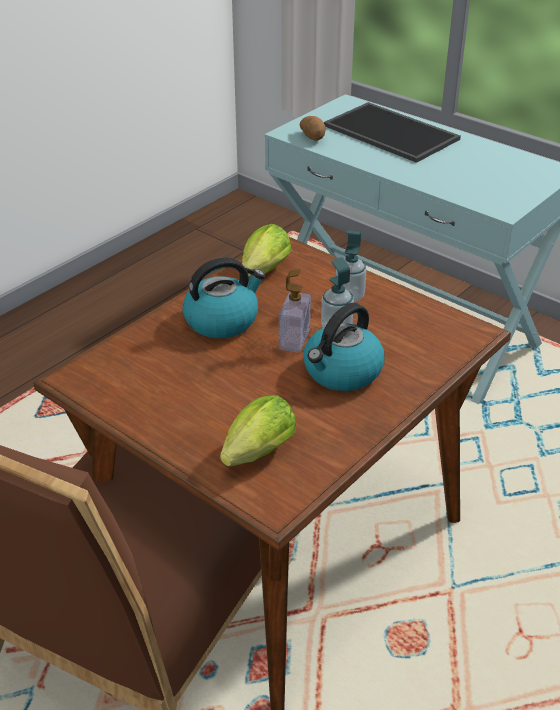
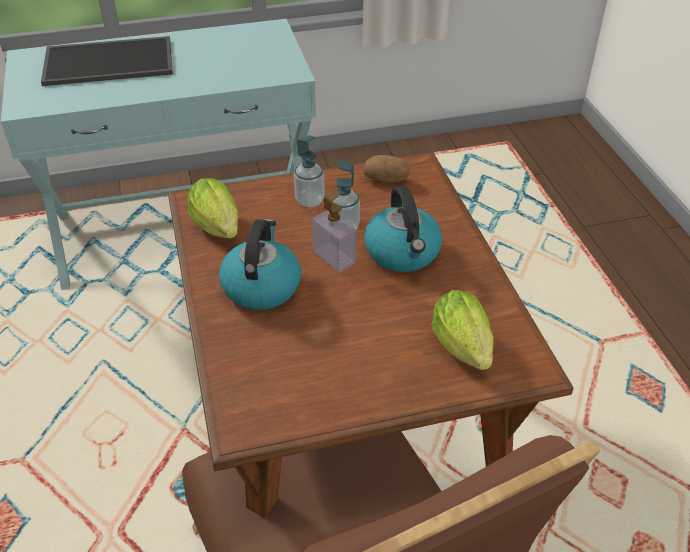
camera: 55 degrees left, 5 degrees up
(313, 137) = (53, 100): potato -> potato (386, 179)

